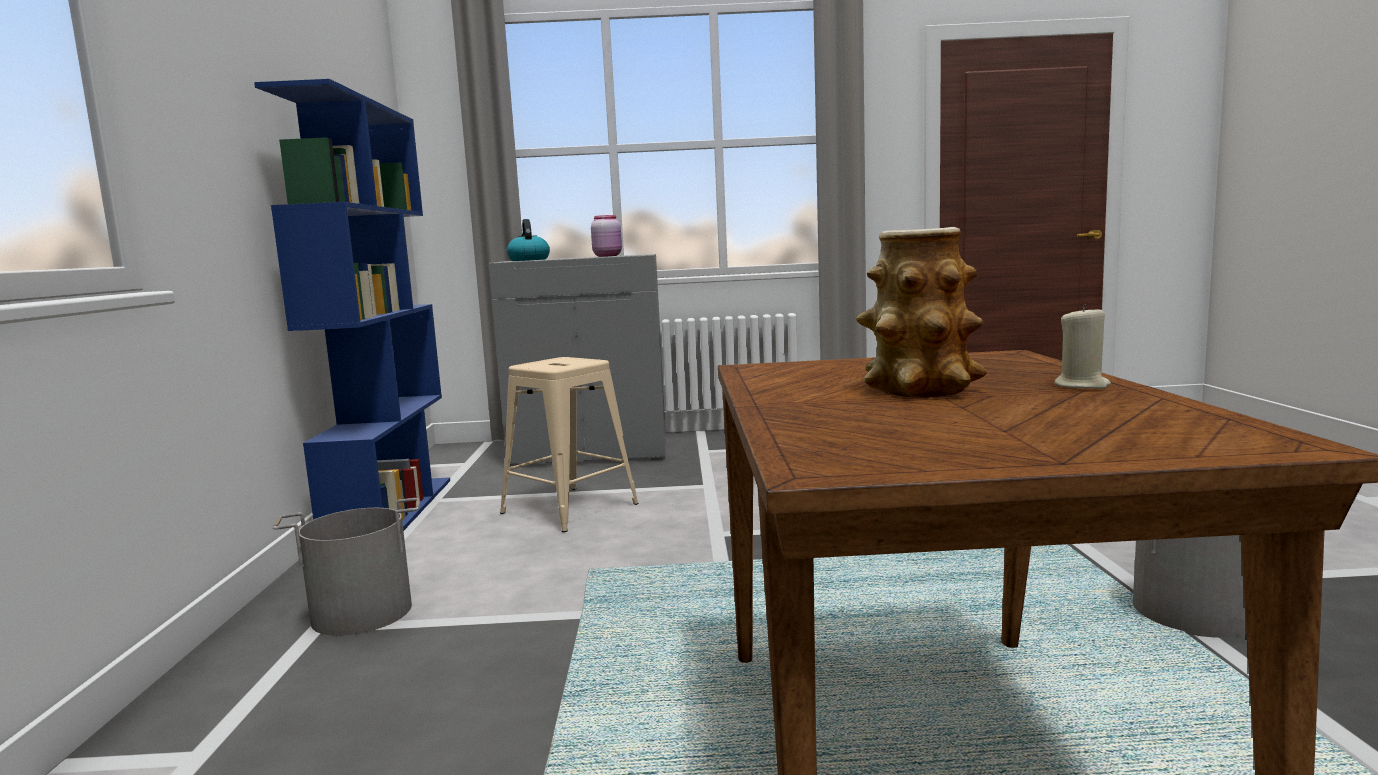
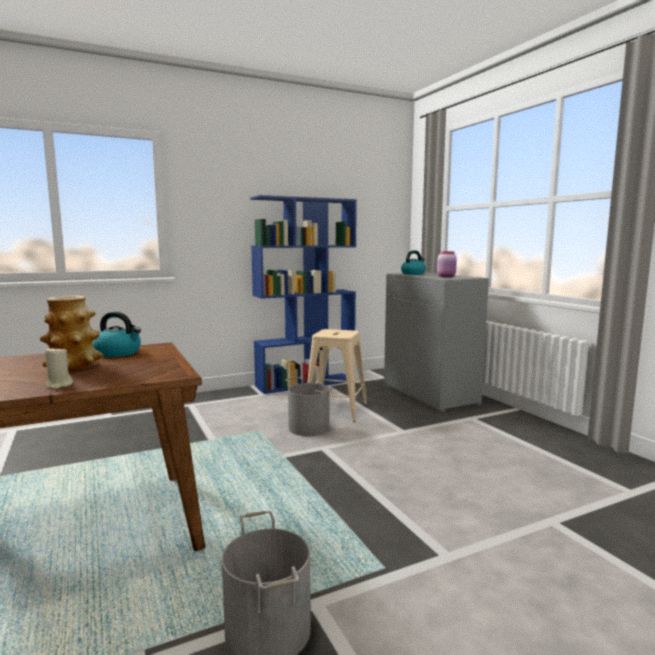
camera: 65 degrees right, 0 degrees up
(362, 612) = (204, 406): grey bucket -> grey bucket (309, 428)
(802, 378) = (119, 353): none -> kettle

